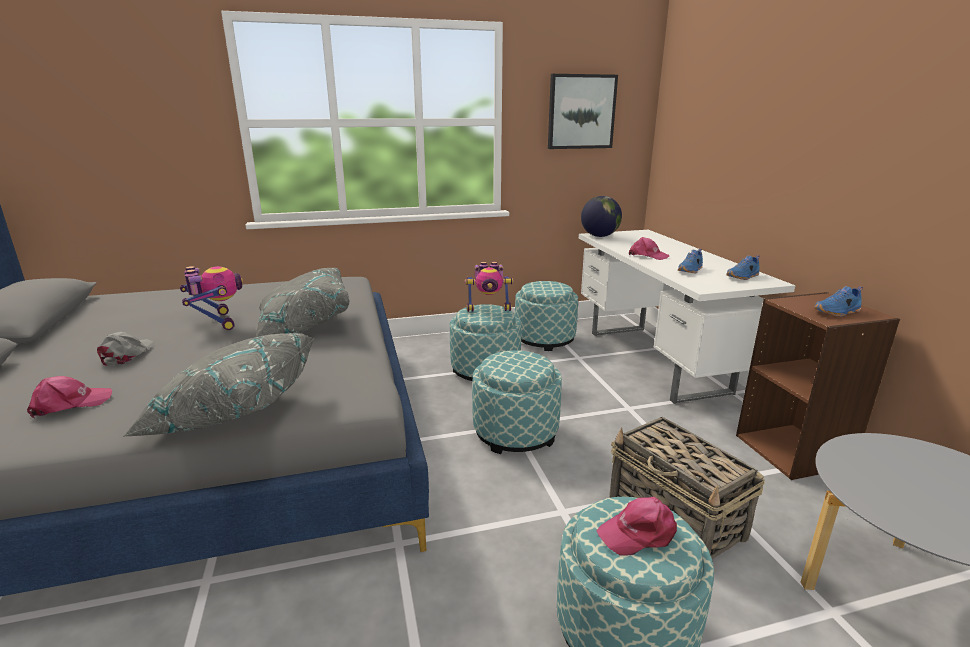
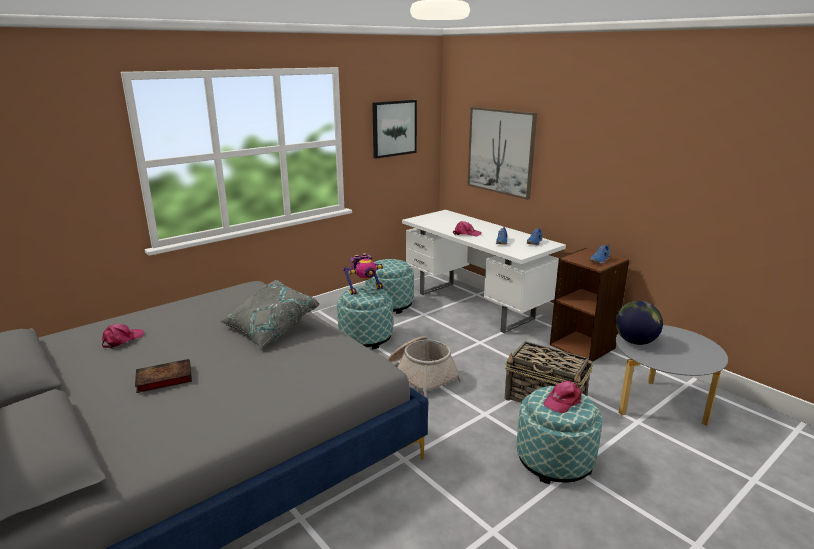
camera: 25 degrees left, 0 degrees up
(70, 404) = (178, 420): pink cap -> pink cap (122, 340)
(127, 354) = (162, 379): grey cap -> book
(217, 322) = (197, 340): toy robot -> none
(232, 411) = (305, 395): grey pillow -> none
(515, 432) = (421, 375): ottoman -> basket
(599, 236) = (419, 220): globe -> globe (635, 341)
(722, 143) = (500, 151): none -> picture

